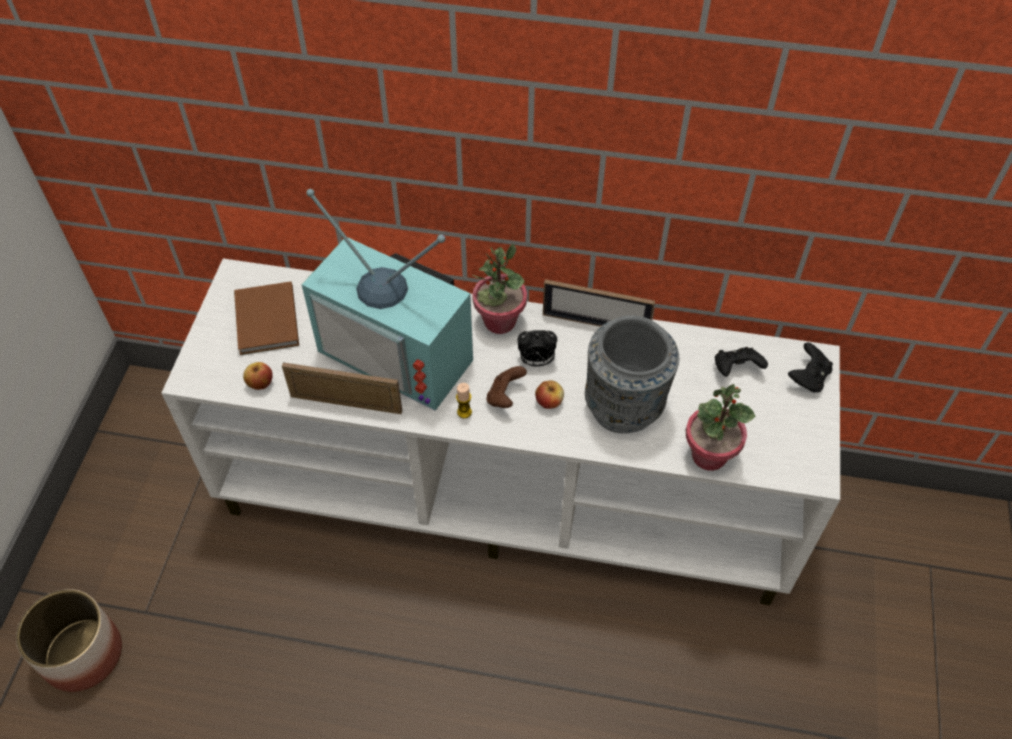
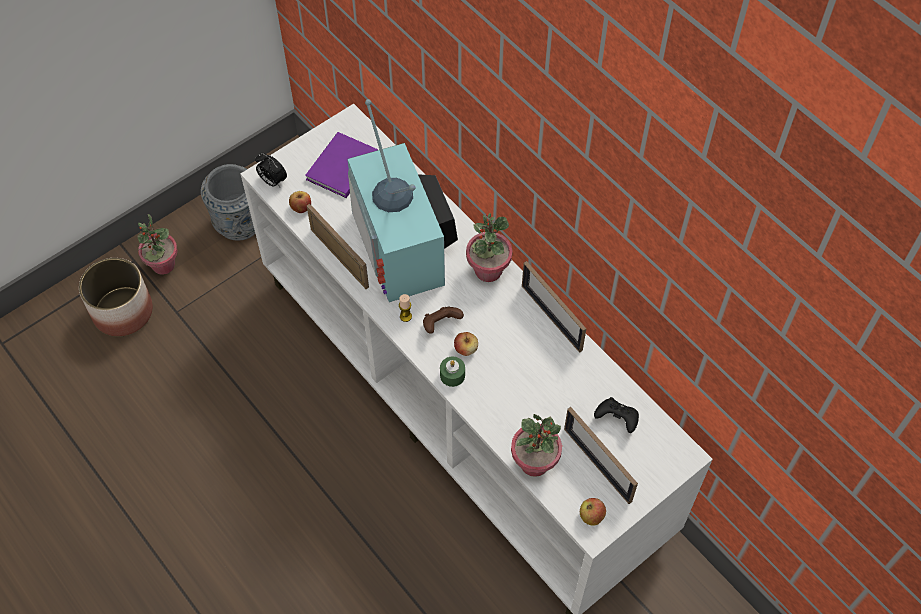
camera: 40 degrees right, 5 degrees up
(89, 577) = (163, 265): none -> potted plant
(266, 322) = (340, 167): brown book -> purple book
(536, 361) = (485, 315): alarm clock -> alarm clock (272, 181)
(560, 433) = (452, 375): none -> green candle
(624, 407) = (511, 389): grey vase -> grey vase (239, 224)
(760, 417) = (597, 465): none -> picture frame
(801, 464) = (591, 516): none -> apple
(808, 377) = (662, 463): black game controller -> none

